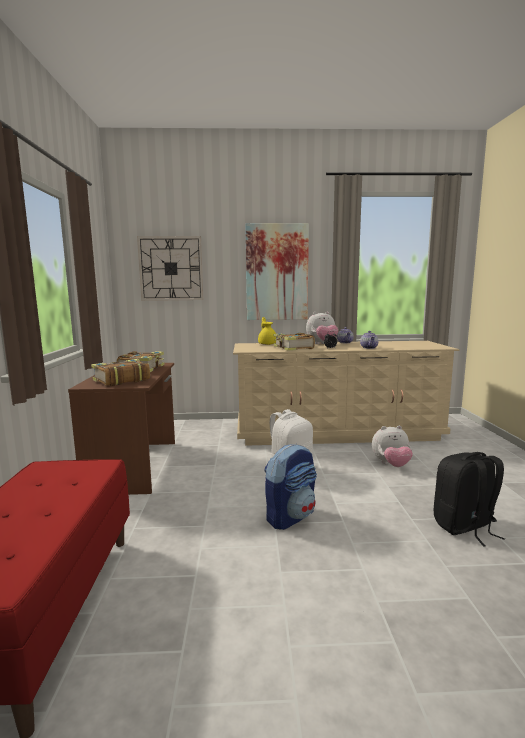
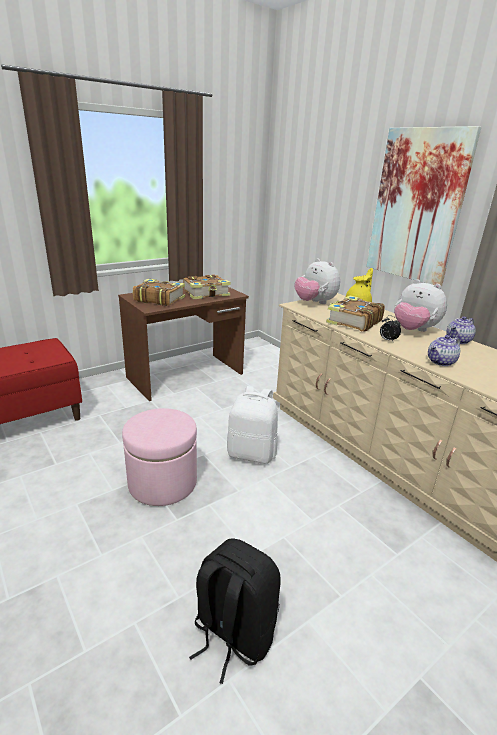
camera: 55 degrees right, 15 degrees up
(171, 268) = (310, 186): wall clock -> none
(290, 516) = (162, 482): backpack -> pink ottoman
(391, 465) = (347, 528): plush toy -> plush toy (315, 303)

